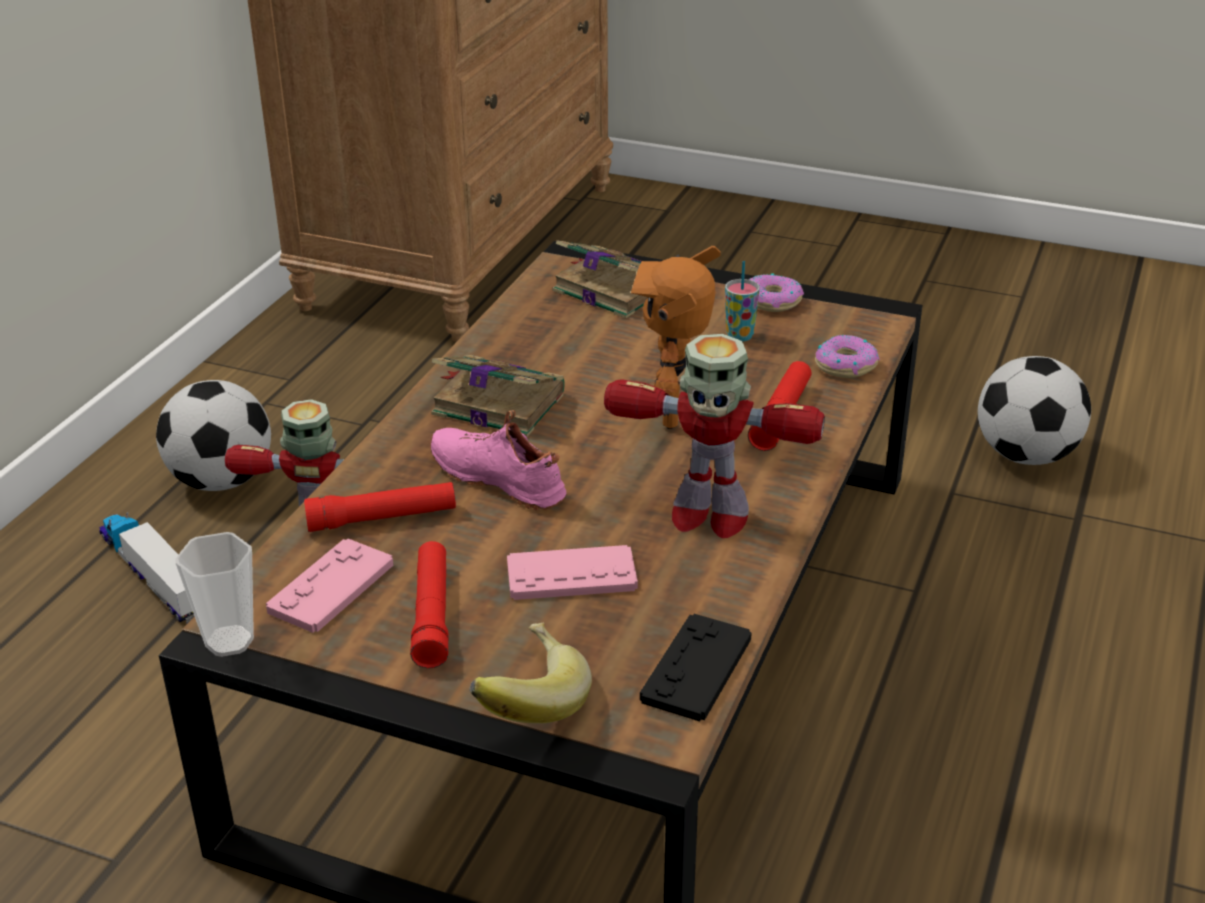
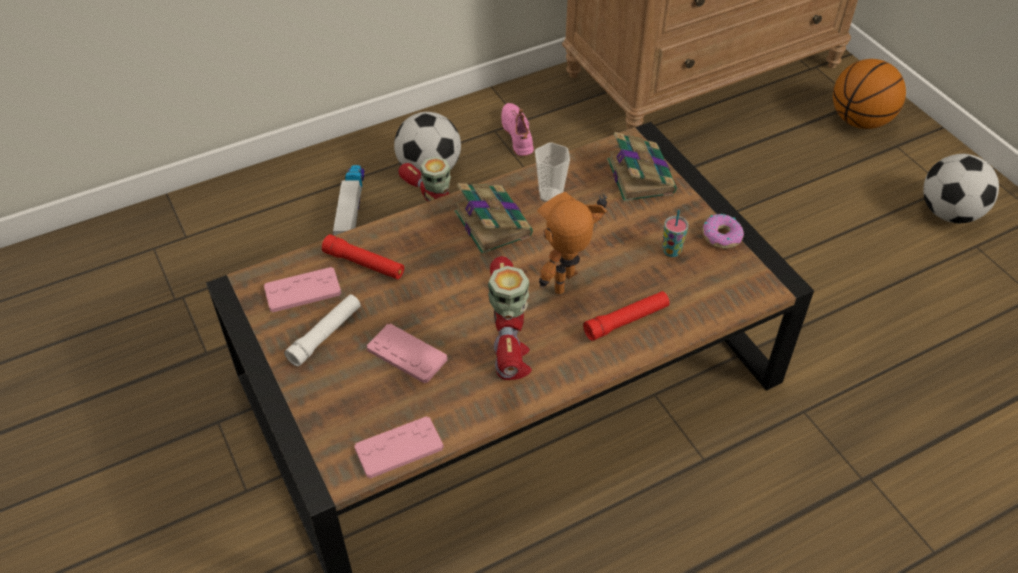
camera: 40 degrees right, 15 degrees up
(229, 641) = (235, 293): cup -> cup (550, 195)
(432, 614) = (325, 335): red flashlight -> white flashlight
(500, 478) = (440, 273): pink shoe -> pink shoe (518, 134)
(526, 702) = (310, 411): banana -> none
(688, 224) = (860, 121): none -> basketball
(696, 669) = (399, 448): black game controller -> pink game controller
(707, 516) = (510, 361): toy robot -> toy robot turned 150 degrees counterclockwise
(845, 365) = (706, 308): donut -> none
(1025, 455) = (884, 415): football -> football (949, 213)

